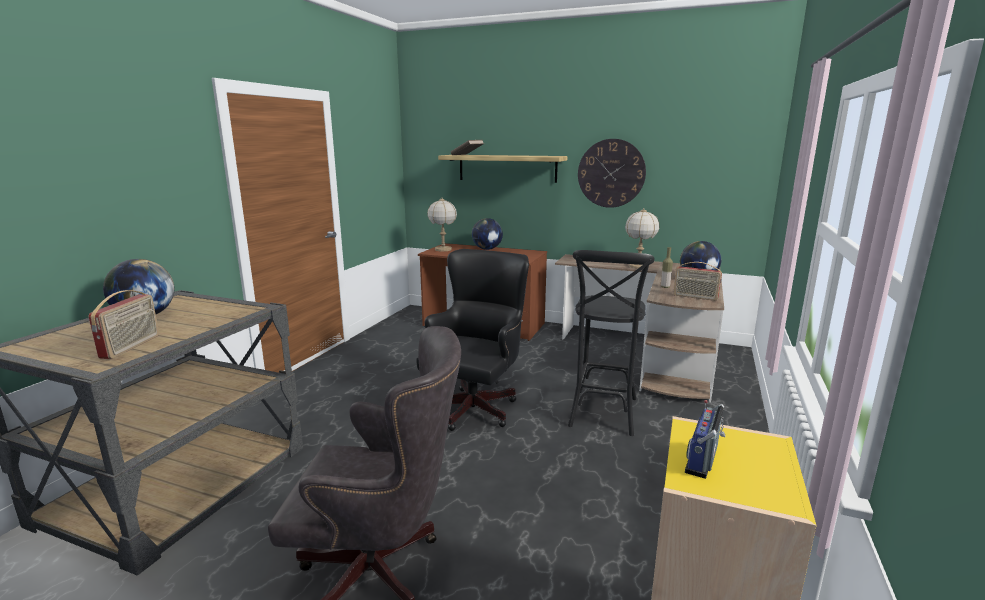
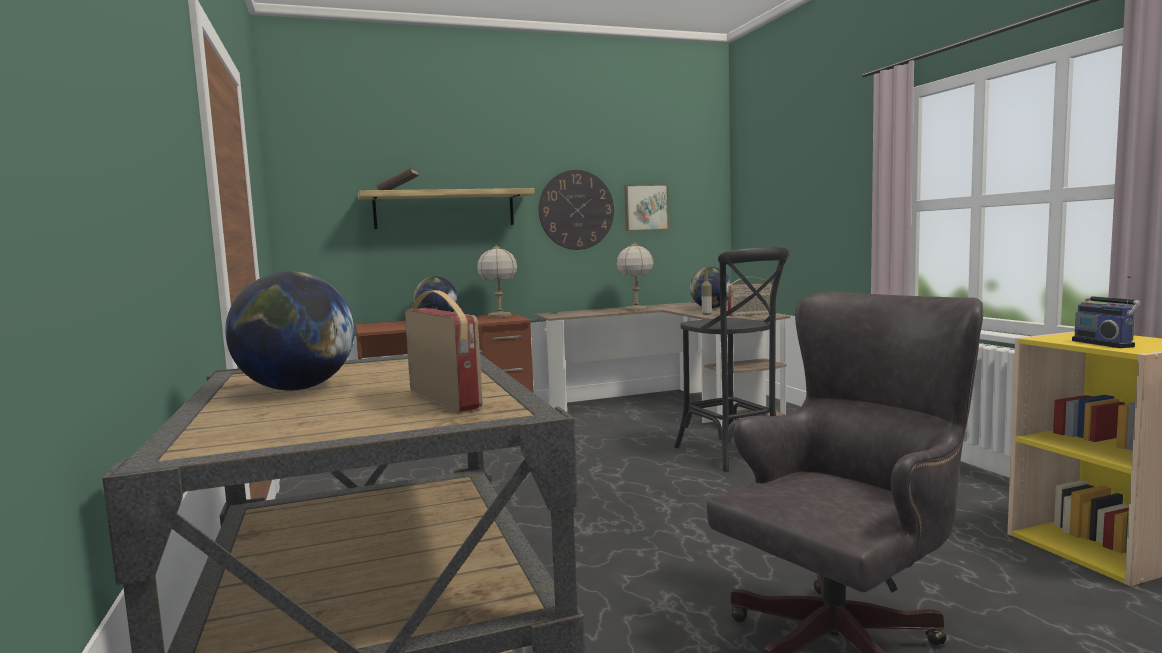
camera: 40 degrees left, 10 degrees down
(443, 249) = (379, 326): table lamp -> table lamp (499, 316)
(475, 407) = (609, 489): black office chair -> none
(679, 174) = (645, 207): none -> picture

